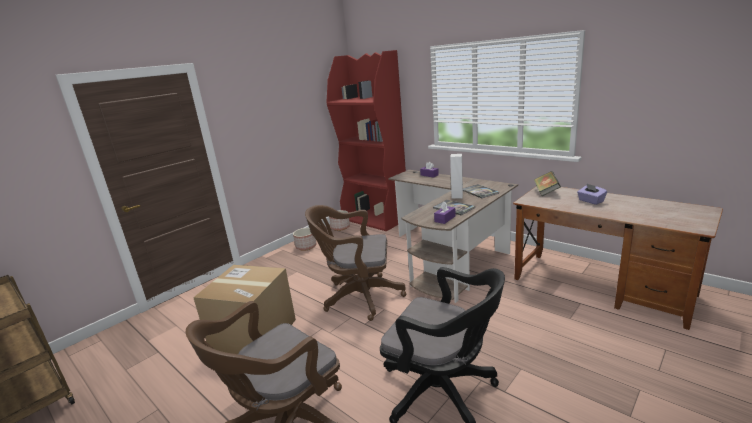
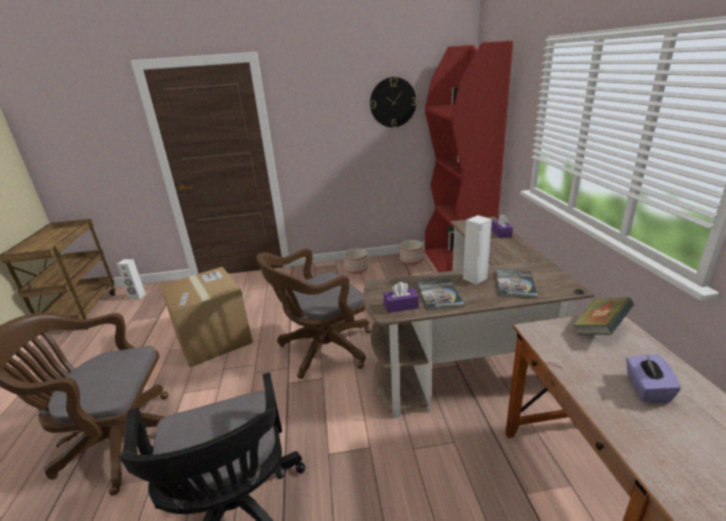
camera: 40 degrees right, 5 degrees up
(94, 353) = (137, 297): none -> white speaker
(303, 100) = (393, 102): none -> wall clock
(358, 297) = (322, 350): brown office chair -> brown office chair turned 75 degrees counterclockwise

